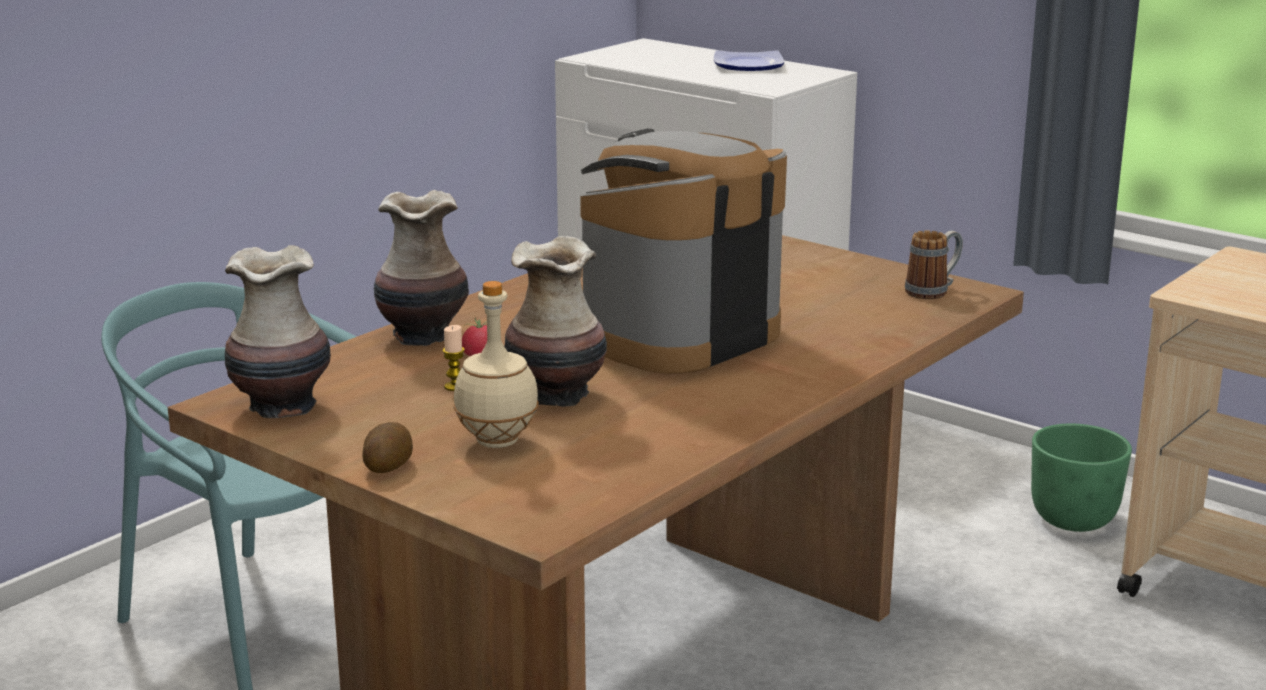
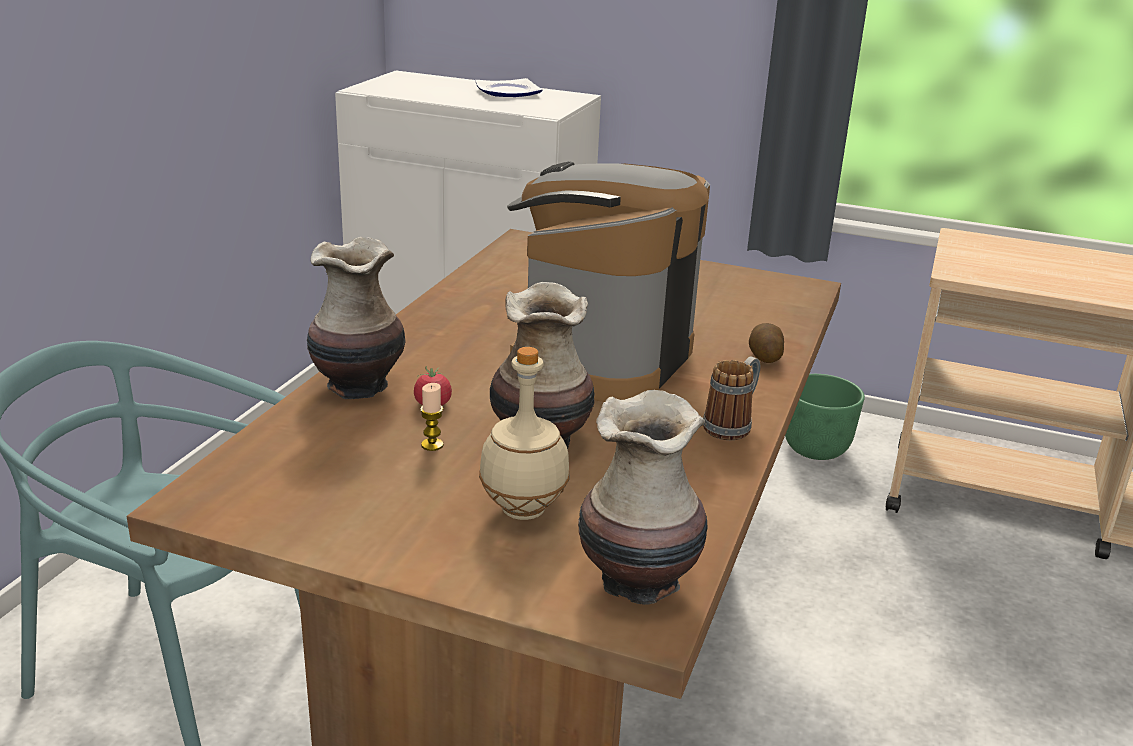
camera: 20 degrees left, 5 degrees up
(282, 407) = (262, 497): vase -> vase (639, 581)
(388, 465) = (430, 561): potato -> potato (764, 357)
(933, 291) = (773, 289): mug -> mug (732, 425)

